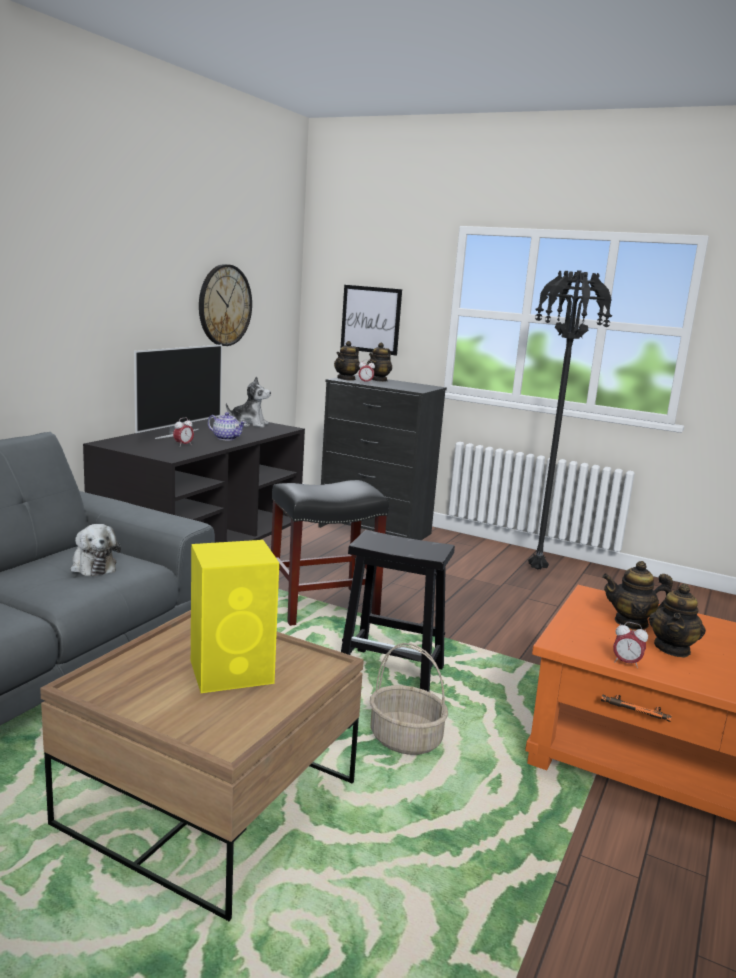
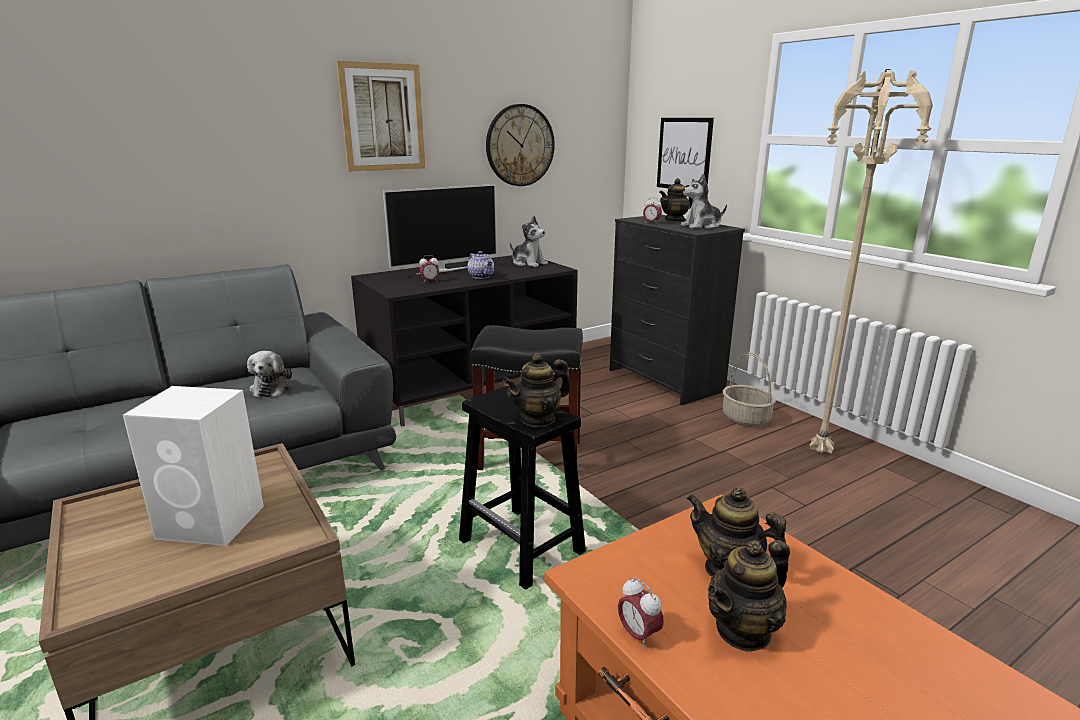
camera: 30 degrees right, 5 degrees up
(116, 272) = (382, 117): none -> picture
(234, 671) = (213, 522): yellow speaker -> white speaker
(346, 379) = (639, 219): teapot -> teapot (538, 419)
(406, 739) = (459, 630): basket -> basket (746, 419)
(411, 385) = (702, 226): none -> plush toy
(538, 570) = (820, 453): black floor lamp -> beige floor lamp

